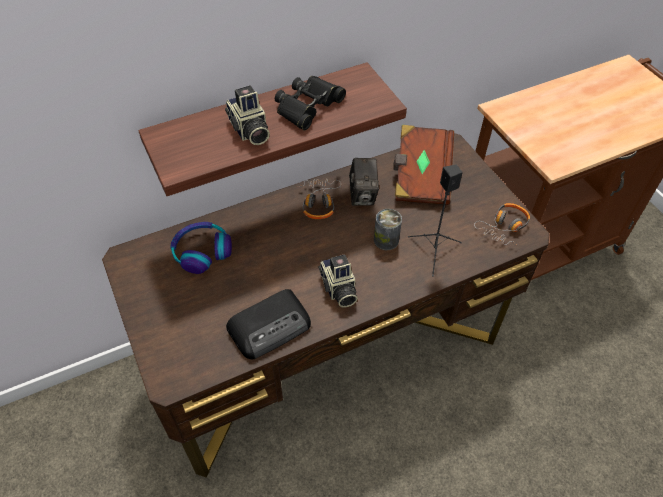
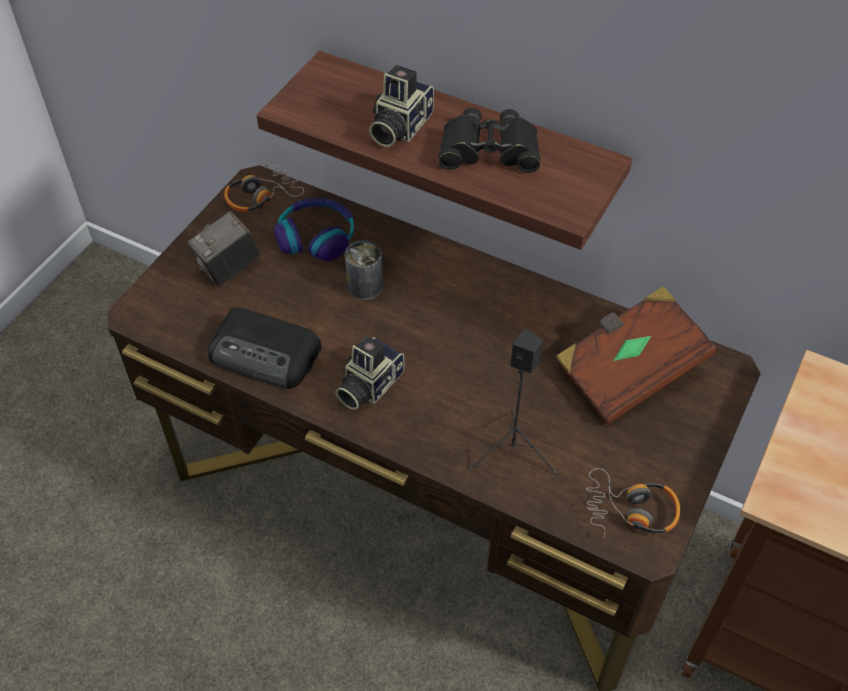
camera: 55 degrees right, 0 degrees up
(319, 202) = (482, 293): headphones -> headphones (261, 195)
(362, 195) = (536, 328): camera -> camera (229, 268)
(386, 240) = (484, 391): can -> can (365, 286)

